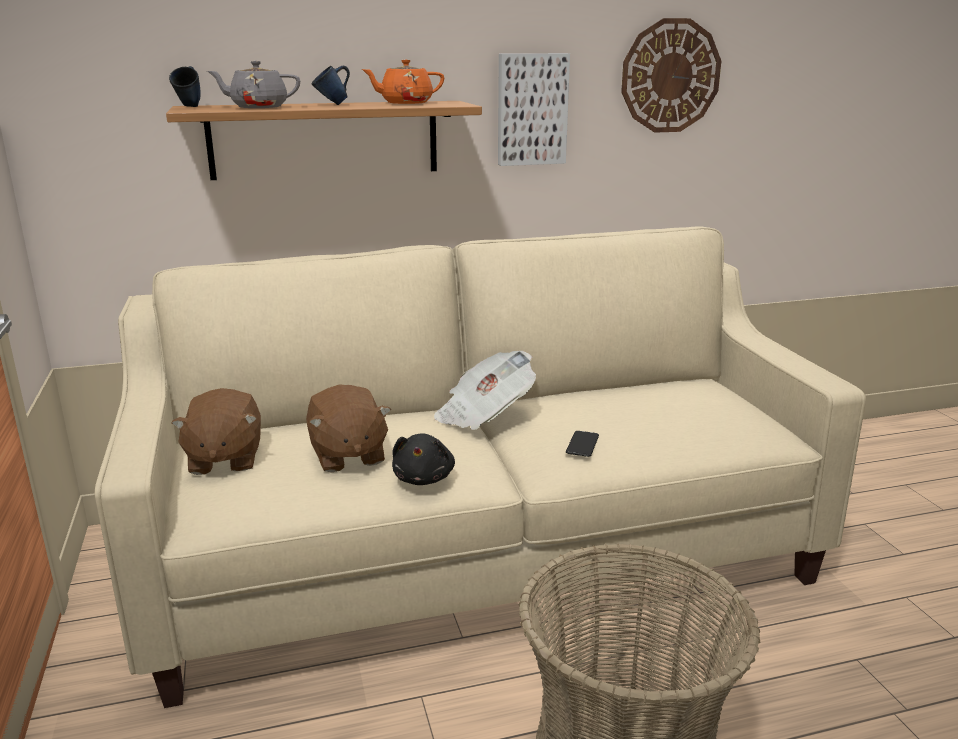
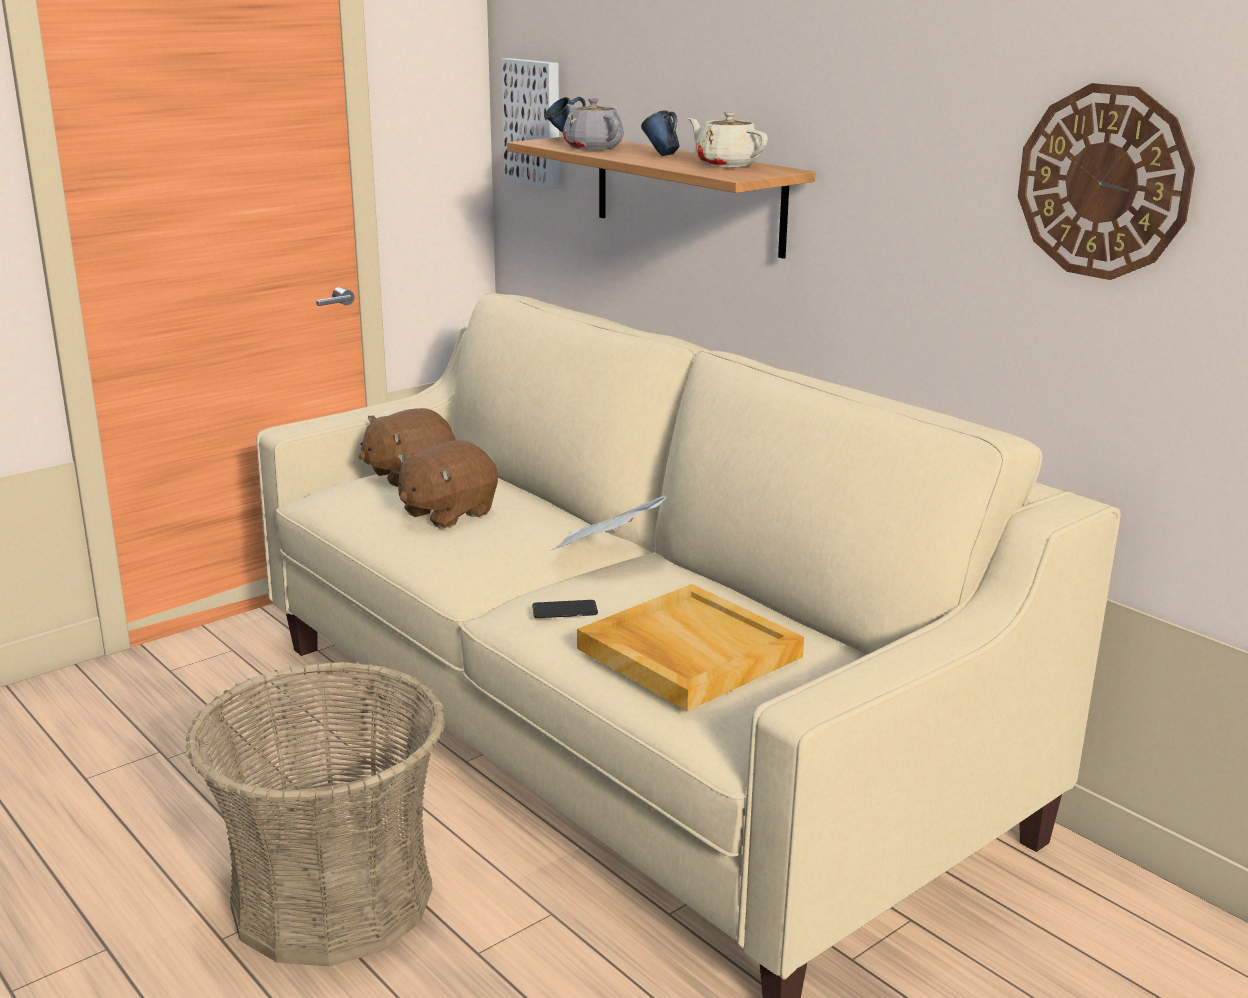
camera: 65 degrees right, 0 degrees up
(405, 103) = (726, 164): orange teapot -> beige teapot
(424, 478) = (434, 555): black plush toy -> none
(531, 109) = (896, 199): picture -> picture (535, 122)
(672, 420) = (687, 652): none -> beige tray

